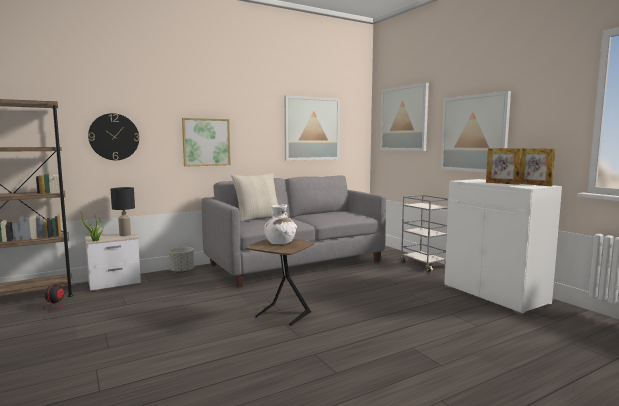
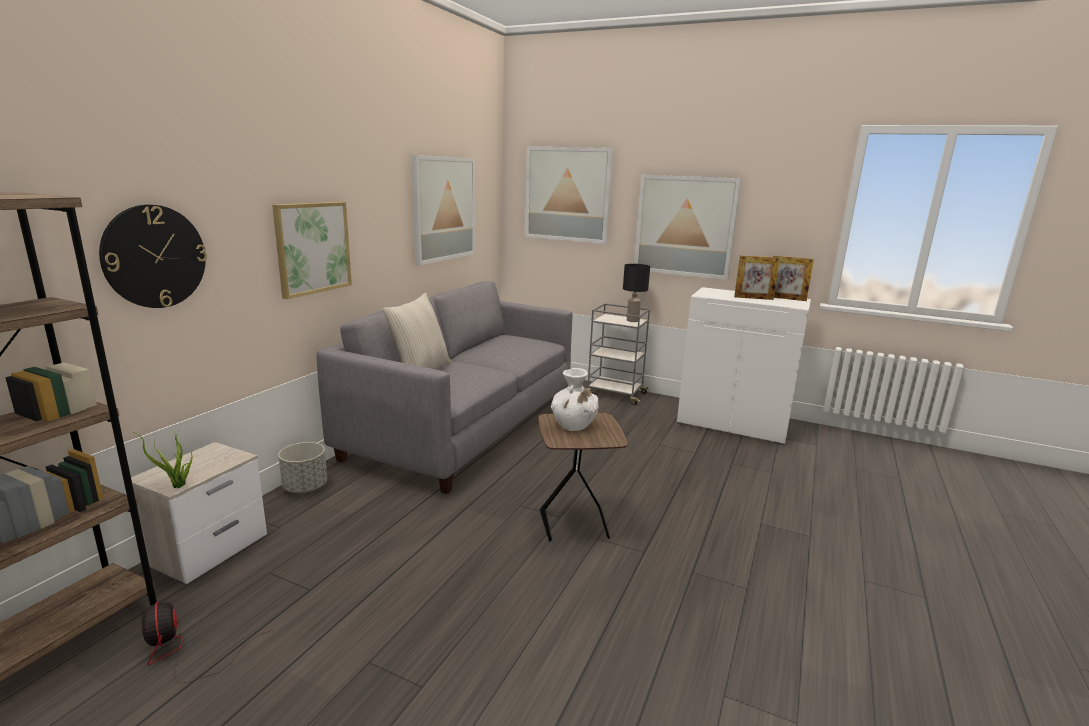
camera: 35 degrees left, 10 degrees up
(125, 235) = (216, 455): black table lamp -> black table lamp (632, 320)

